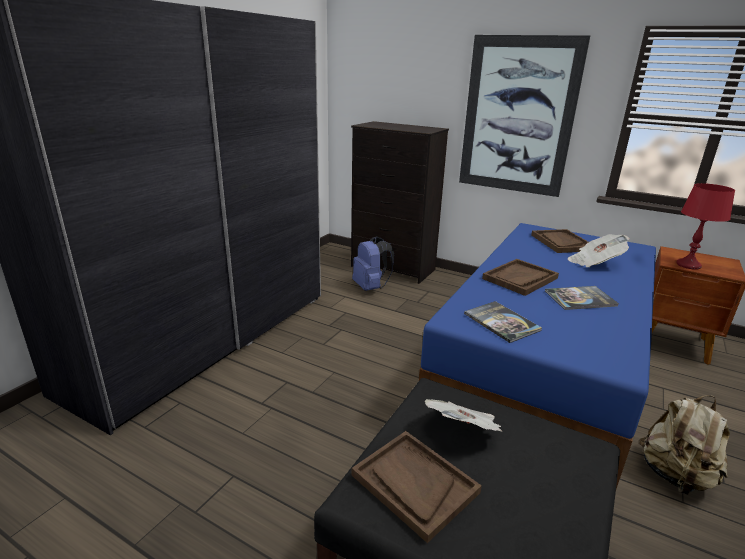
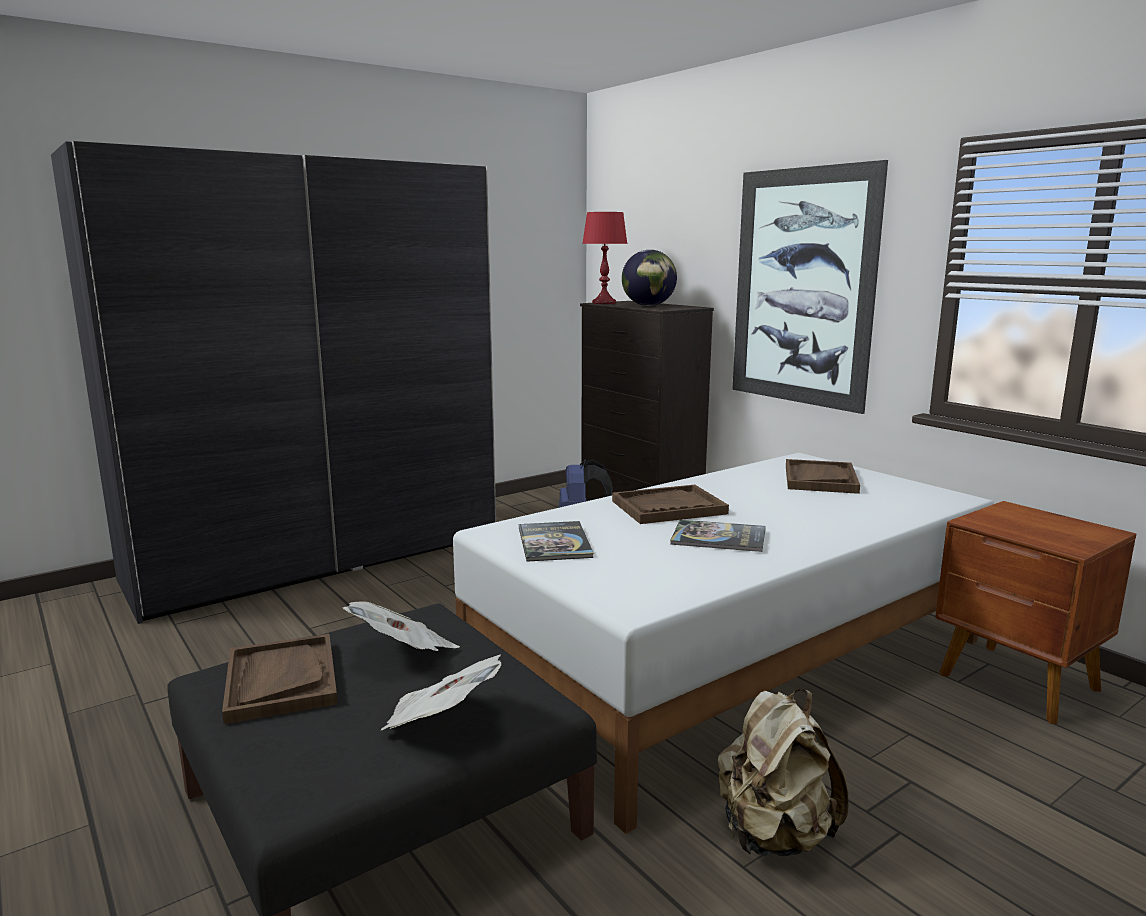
camera: 25 degrees right, 10 degrees down
(405, 127) = (648, 306): none -> globe
(545, 364) = (735, 664): blue bed -> white bed
(594, 263) = (828, 506): newspaper -> newspaper (442, 721)
(688, 265) = (1004, 527): red table lamp -> red table lamp (604, 303)

